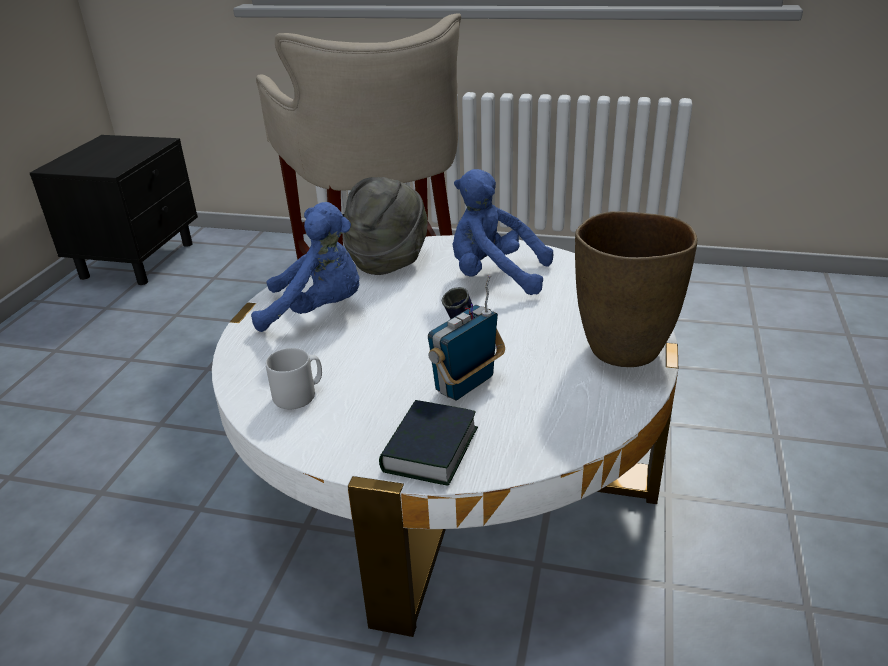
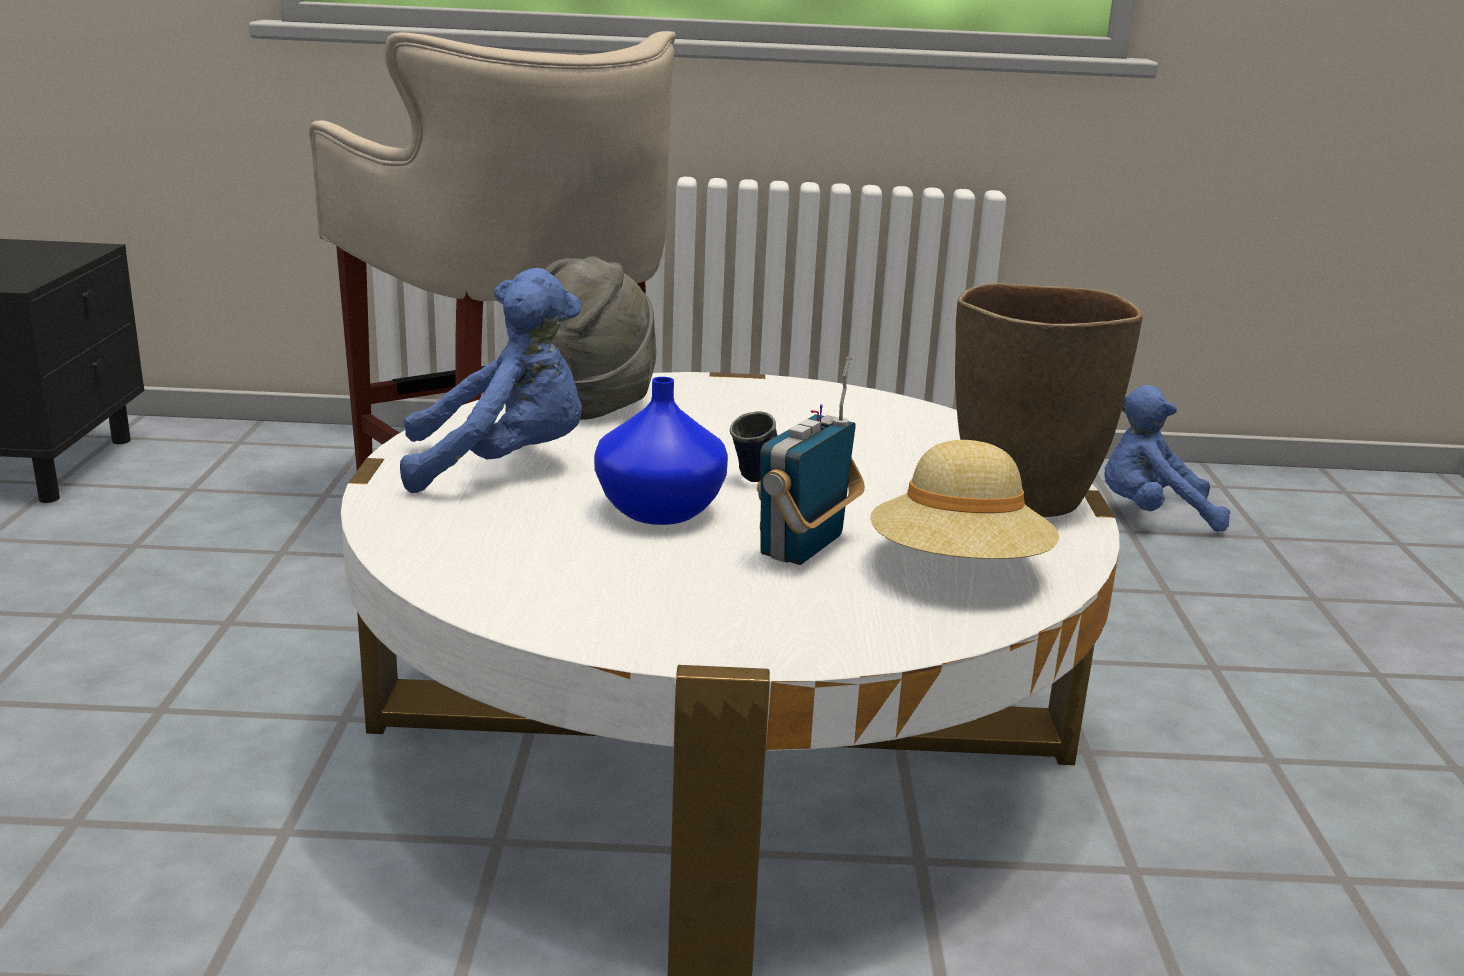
camera: 15 degrees left, 10 degrees down
(299, 395) = (529, 569): grey mug -> none
(391, 352) = (659, 512): none -> blue vase
(429, 450) = (790, 626): book -> none
(494, 277) = (777, 419): blue plush toy -> blue plush toy (1152, 515)
(554, 408) = (959, 569): none -> beige hat

